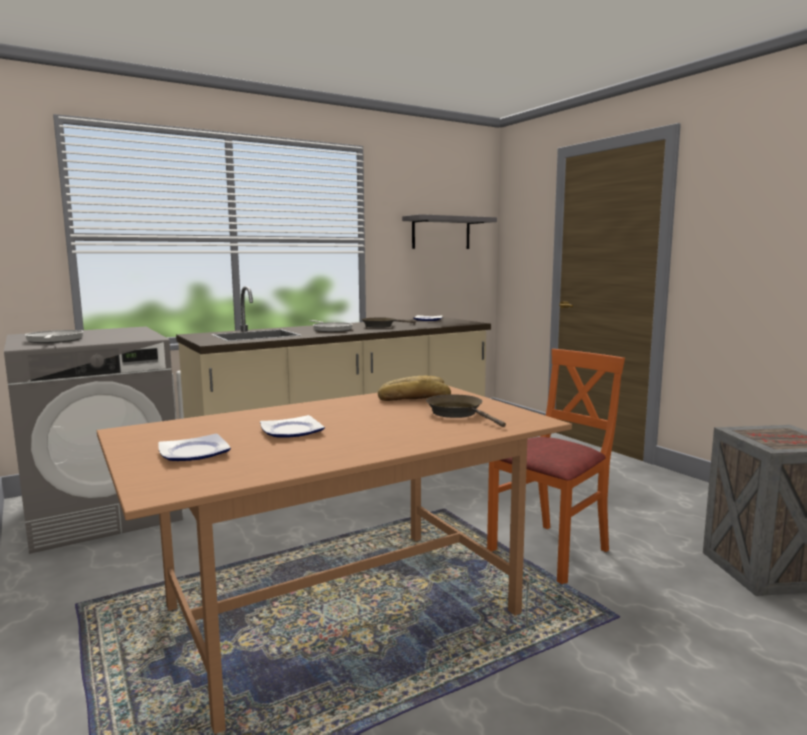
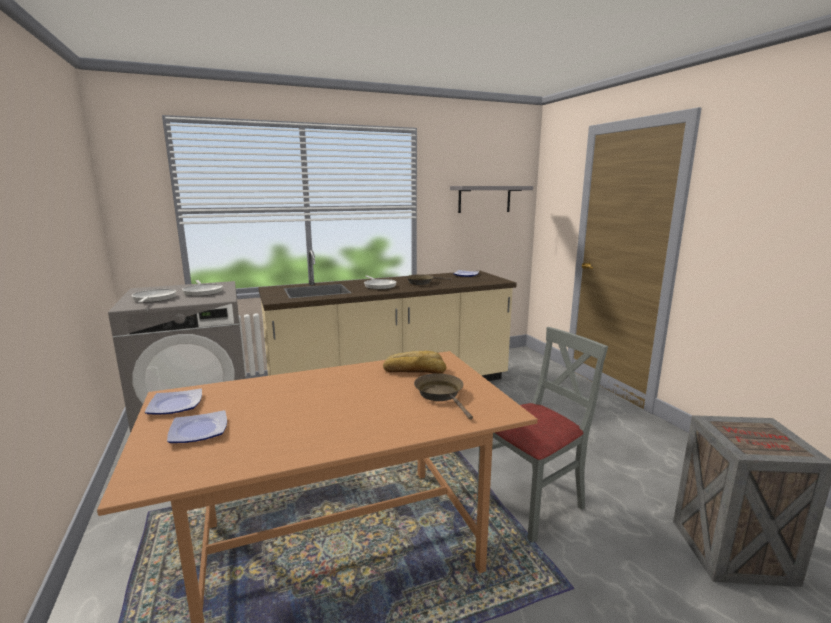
camera: 10 degrees right, 5 degrees up
(115, 334) = (203, 292): none -> frying pan
(293, 431) = (292, 408): plate -> plate (176, 405)
(550, 551) = (531, 503): orange chair -> grey chair

